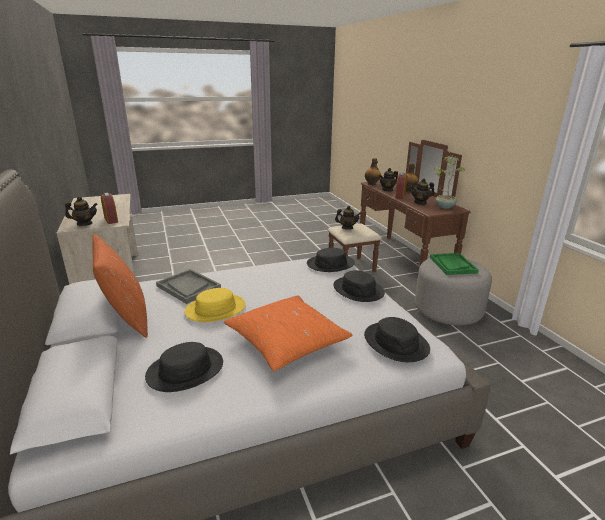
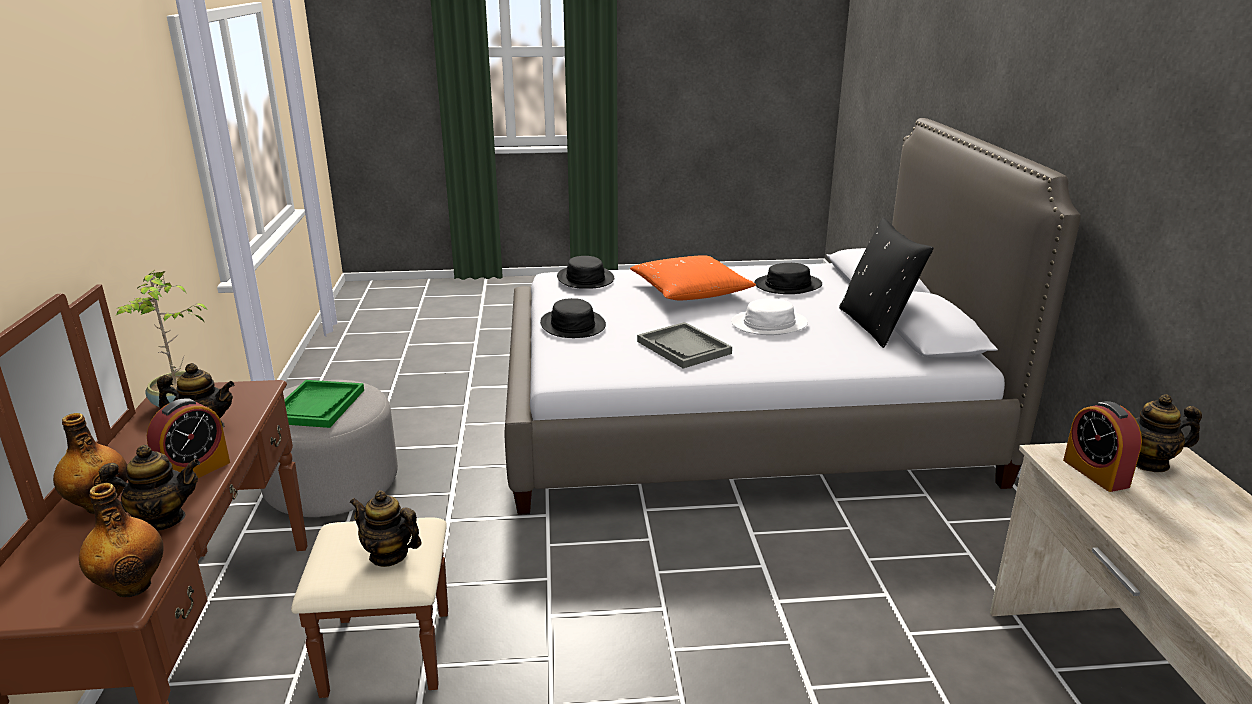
camera: 165 degrees left, 0 degrees up
(127, 319) = (876, 326): orange pillow -> black pillow
(188, 287) = (815, 353): grey tray -> grey tray (684, 347)
(215, 309) = (769, 324): yellow hat -> white hat
(330, 264) = (578, 364): black hat -> none

